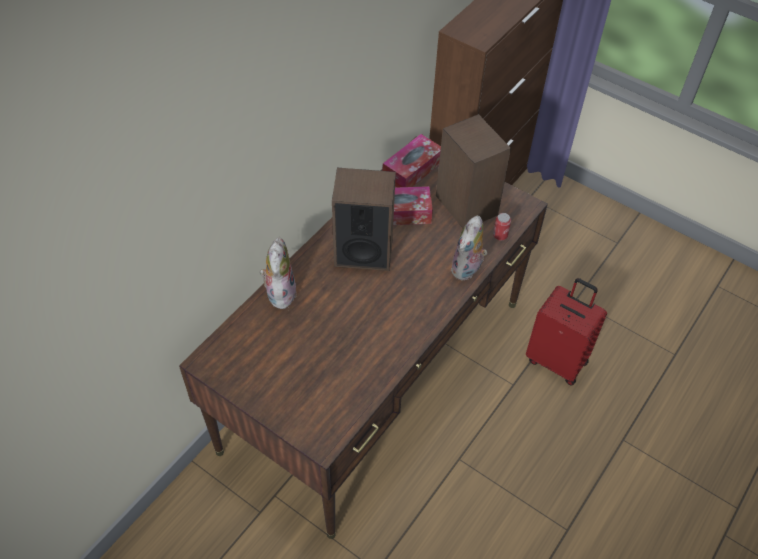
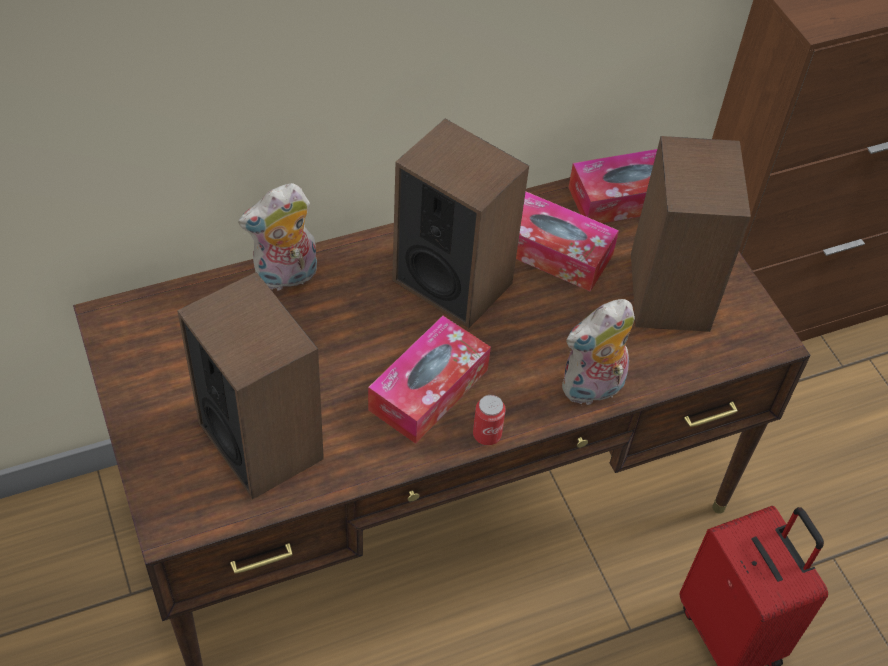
camera: 30 degrees right, 0 degrees up
(279, 292) = (285, 277): plush toy -> plush toy turned 150 degrees counterclockwise
(333, 379) = (261, 440): none -> speaker
(393, 310) = (428, 389): none -> tissue box
(500, 235) = (688, 365): can -> can (487, 434)

